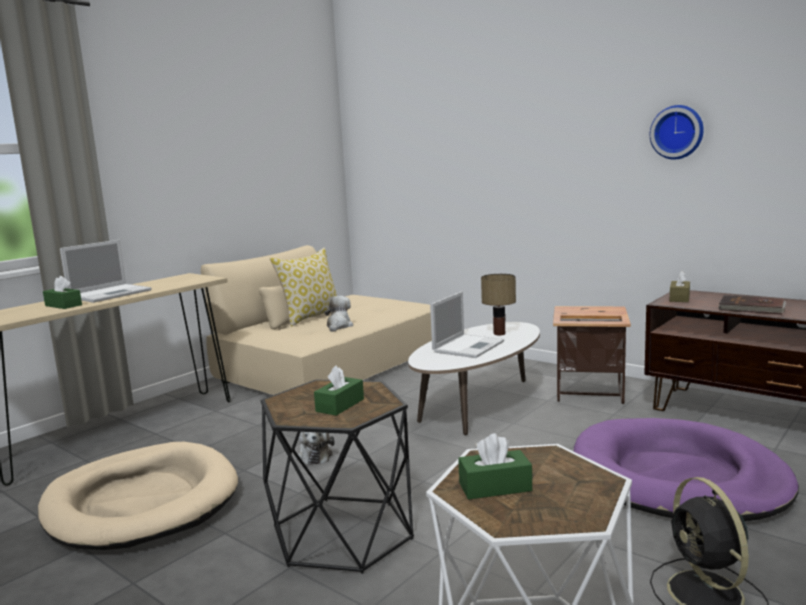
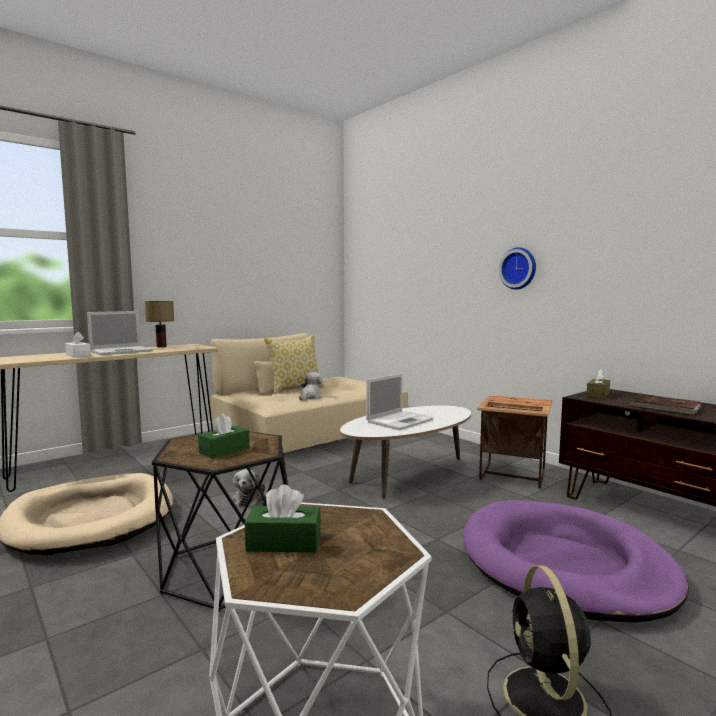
camera: 10 degrees right, 5 degrees down
(63, 305) = (78, 355): green tissue box -> white tissue box
(500, 333) = (434, 413): table lamp -> table lamp (162, 346)
(677, 132) = (606, 244): wall clock -> wall clock (519, 268)

